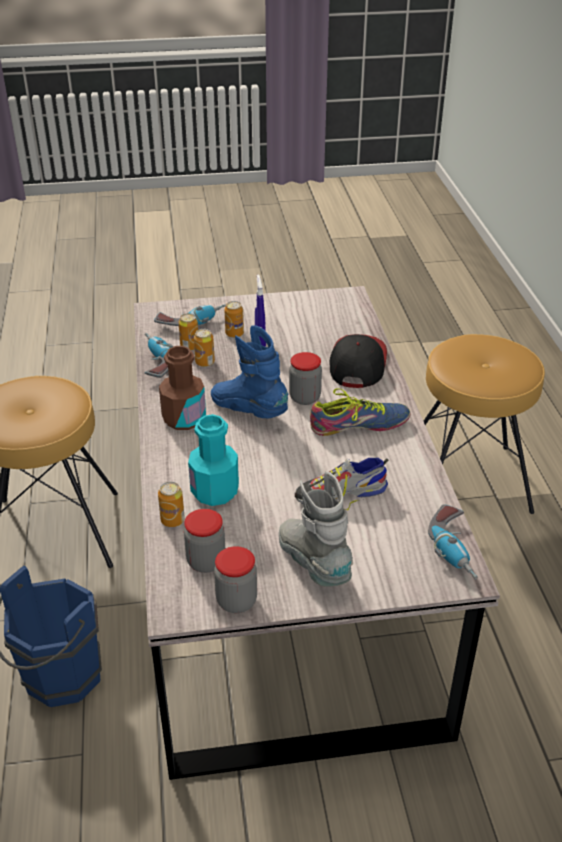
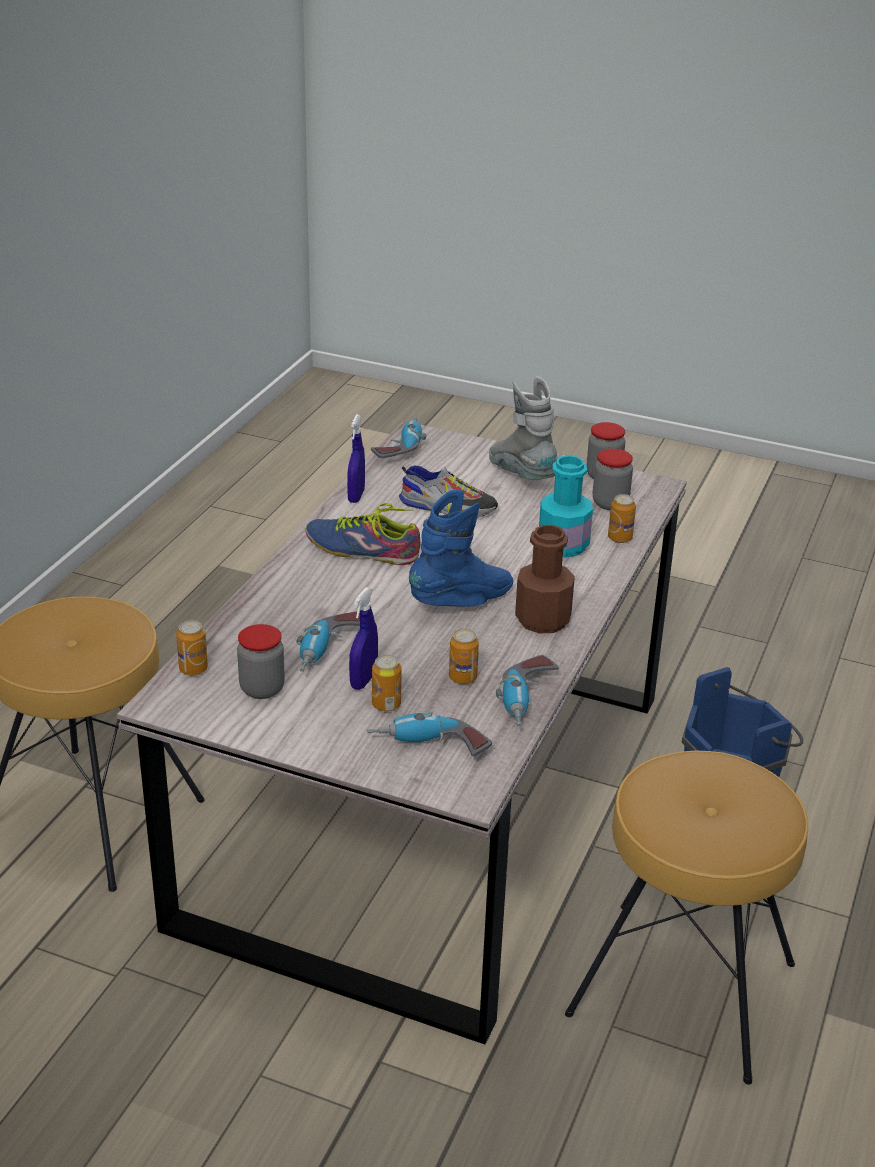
camera: 150 degrees left, 5 degrees down
(189, 346) = (464, 708): can -> can (193, 669)
(249, 411) = (462, 602): blue boot -> blue boot turned 105 degrees counterclockwise
(296, 349) = (330, 652): none -> power drill
(305, 398) = (387, 594): jar -> jar (262, 689)
(314, 564) = (521, 475): grey boot -> grey boot turned 150 degrees clockwise
(357, 363) = (281, 608): cap -> none
(422, 472) = (356, 496): none -> blue spray bottle

